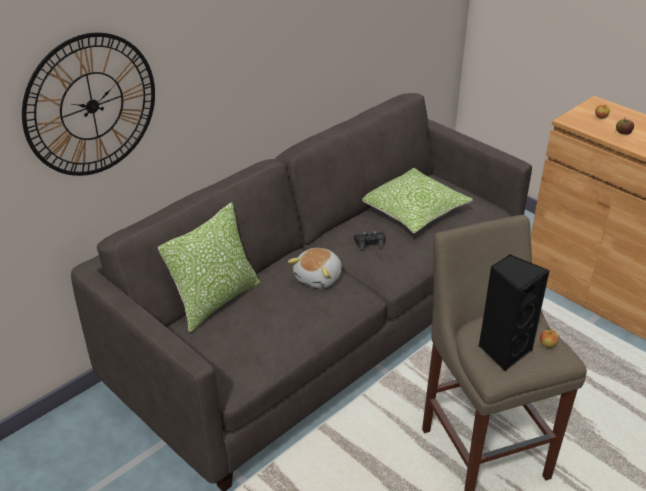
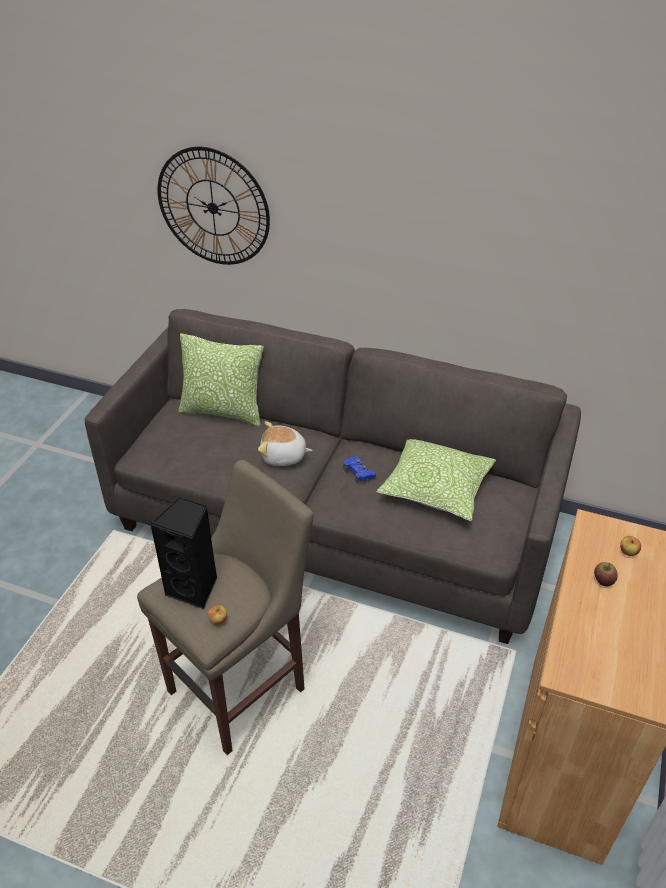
camera: 65 degrees right, 5 degrees up
(369, 243) = (359, 473): black game controller -> blue game controller

